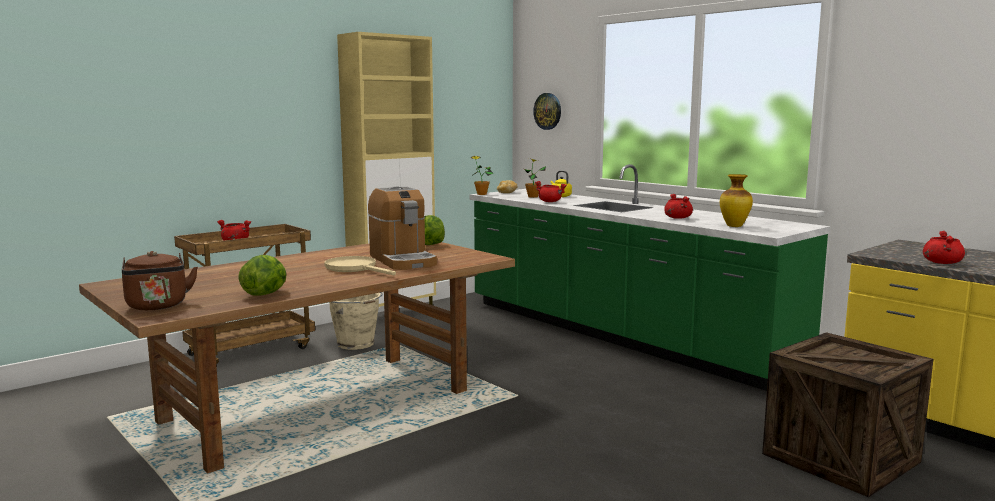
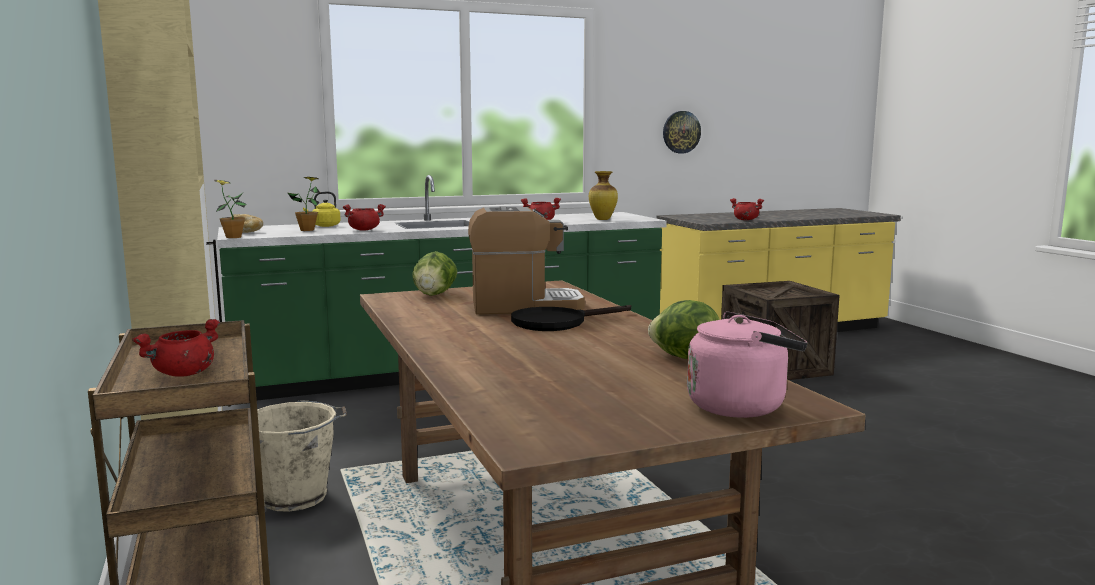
camera: 70 degrees left, 0 degrees up
(157, 306) = (741, 406): brown kettle -> pink kettle
(355, 269) = (557, 322): beige frying pan -> black frying pan
(548, 111) = (229, 114): wall clock -> wall clock (681, 132)

